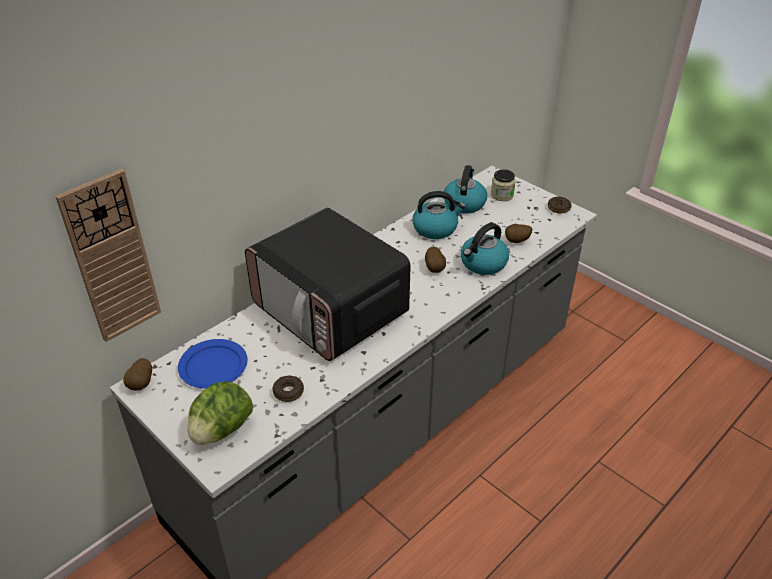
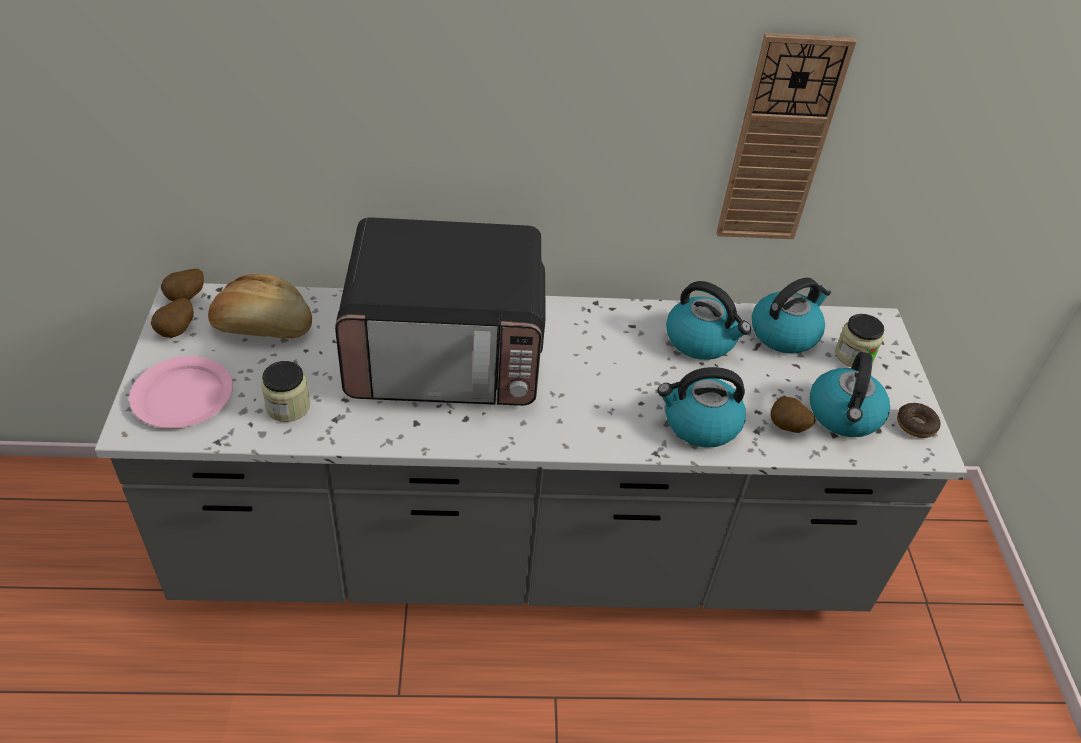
camera: 40 degrees right, 5 degrees up
(112, 258) = (185, 131): wall clock -> wall clock (779, 142)
(213, 366) = (263, 327): blue plate -> bread
(221, 430) = (183, 396): lettuce -> pink plate
(288, 392) = (288, 406): donut -> jar
(330, 311) = (447, 353): microwave -> microwave turned 90 degrees counterclockwise
(435, 269) = (630, 388): potato -> potato (177, 331)
(530, 222) = (844, 415): none -> kettle

